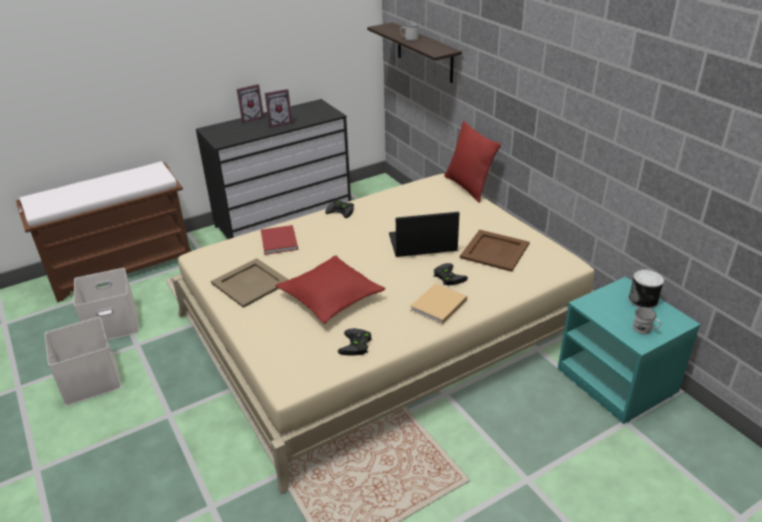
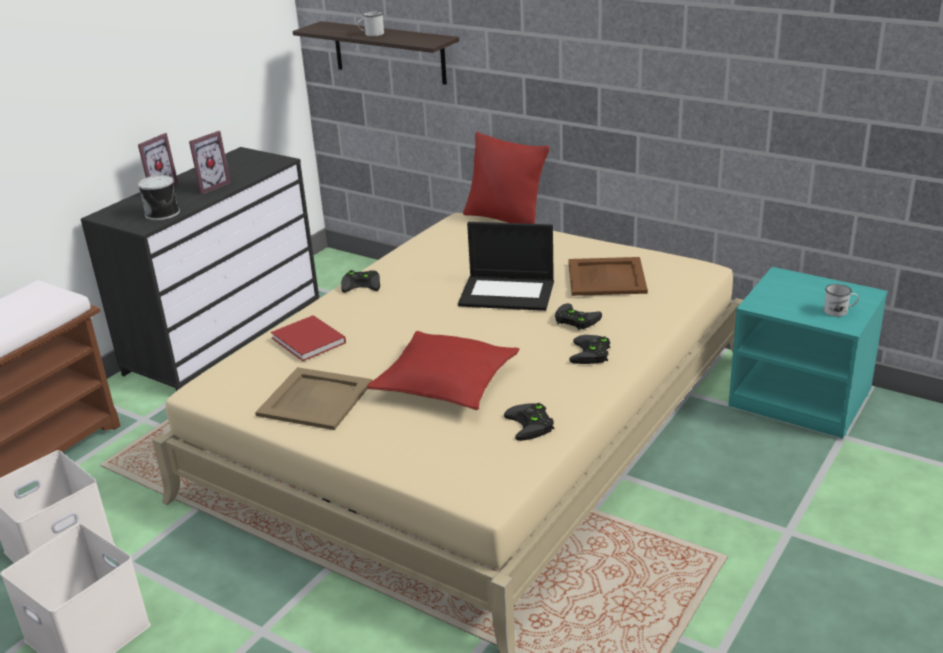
camera: 25 degrees left, 5 degrees down
(422, 243) = (508, 293): laptop -> laptop turned 135 degrees counterclockwise
(437, 306) = (592, 354): beige book -> black game controller
(644, 300) = (812, 284): can -> can (163, 213)

